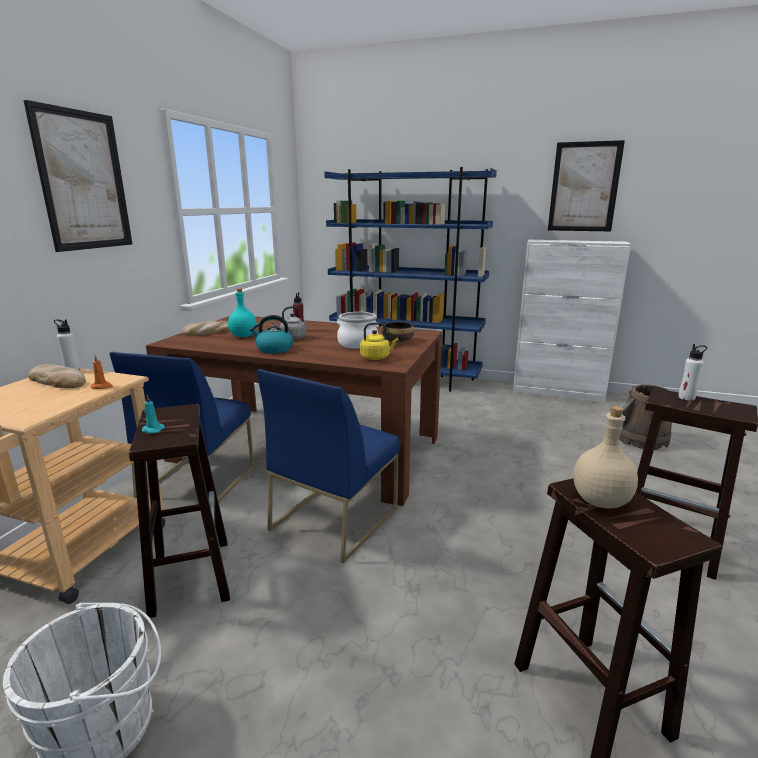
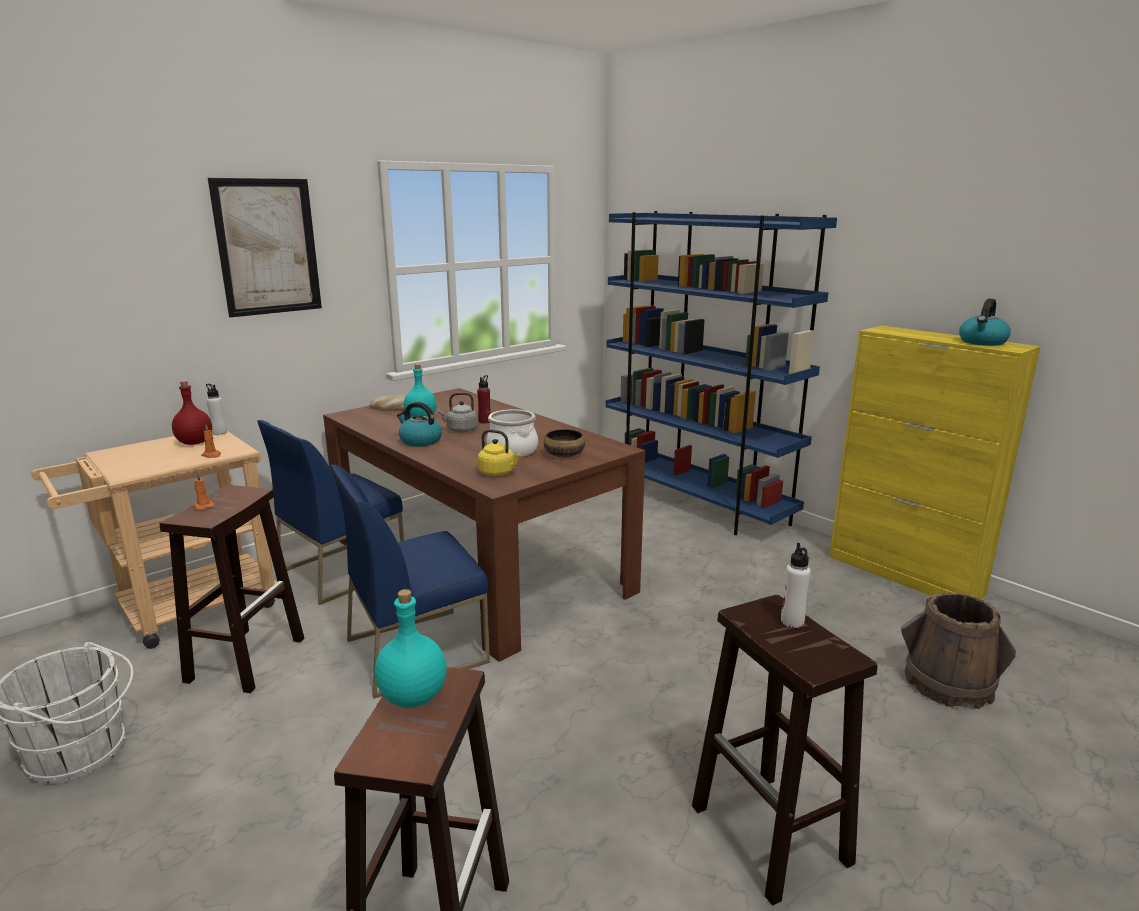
camera: 30 degrees right, 0 degrees up
(59, 381) = (194, 442): bread -> red bottle
(152, 430) = (203, 506): turquoise candle -> orange candle
(558, 392) = (905, 574): white cabinet -> yellow cabinet
(584, 187) = (973, 249): picture -> none
(600, 241) = (982, 342): none -> kettle
(601, 501) = (413, 698): beige bottle -> turquoise bottle

